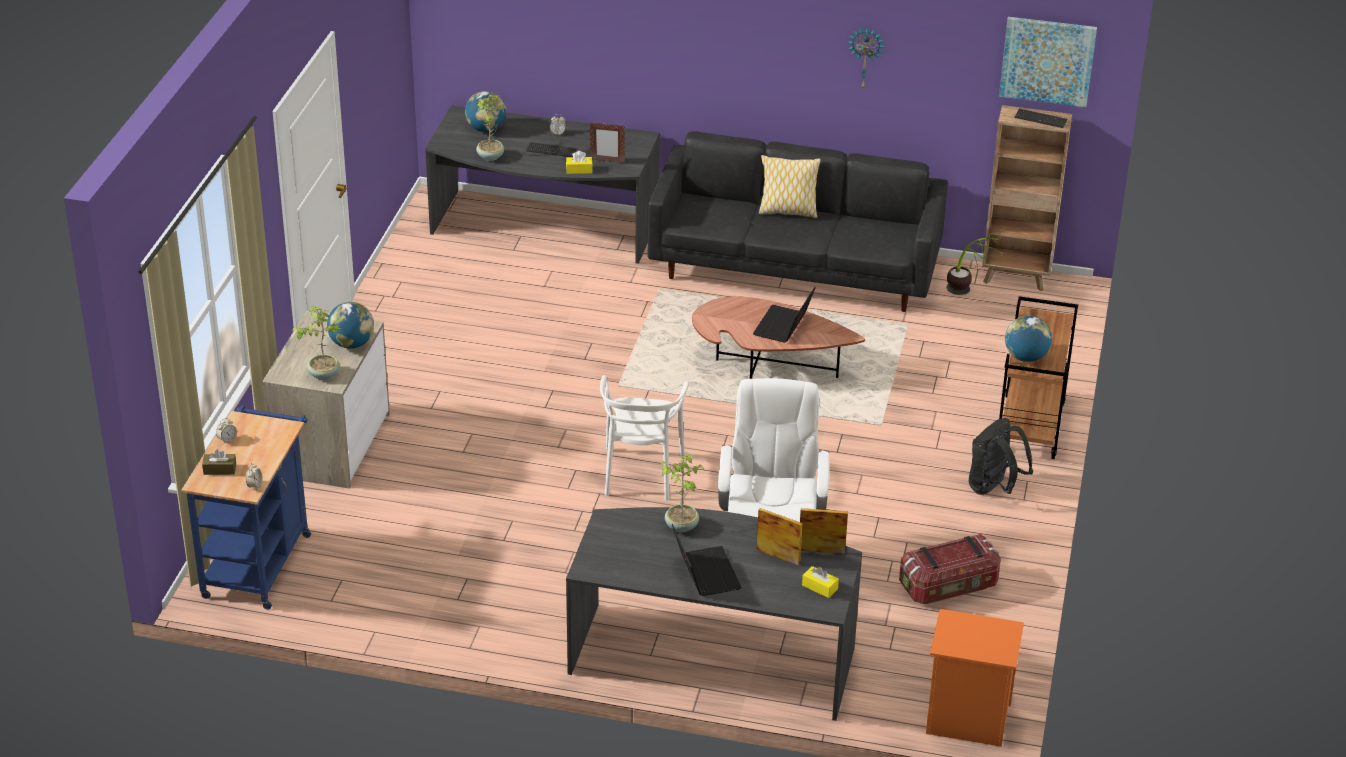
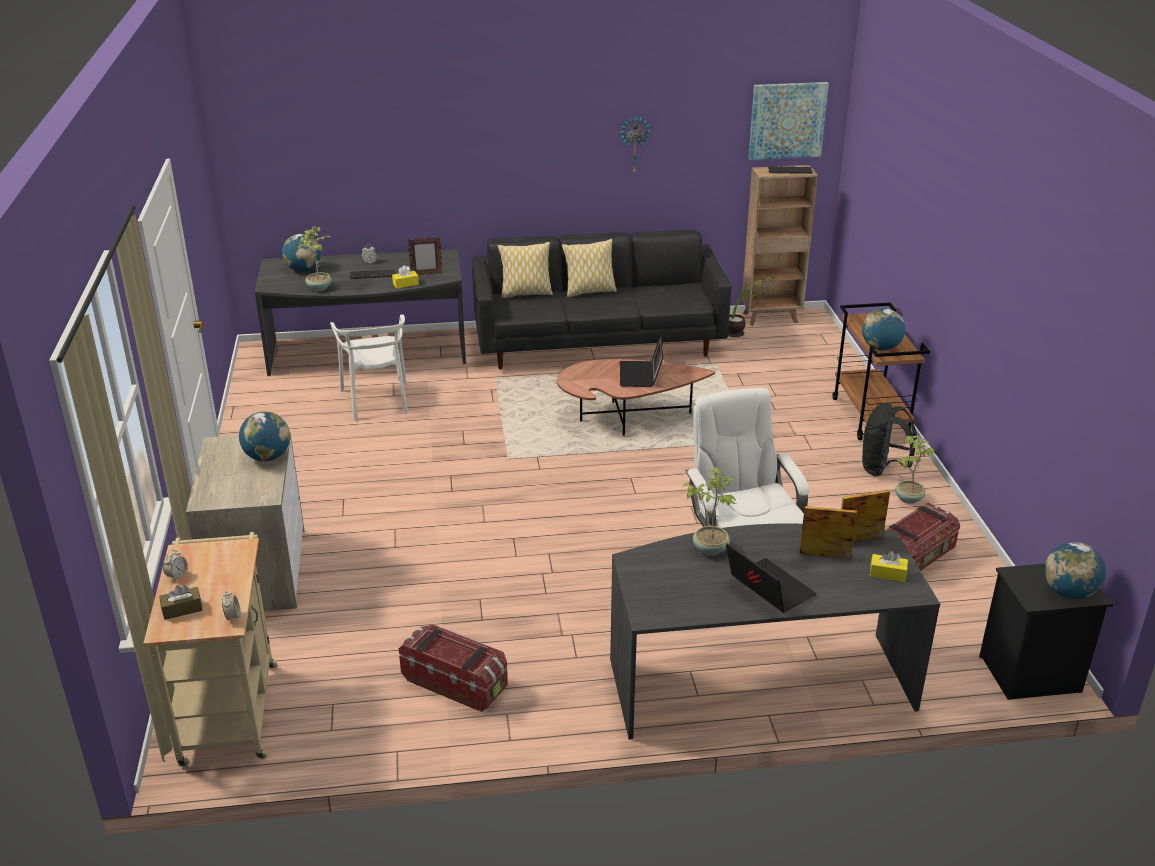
camera: 20 degrees left, 5 degrees down
(259, 560) = (230, 707): blue cart -> beige cart
(323, 374) = (251, 490): potted plant -> potted plant (908, 498)
(451, 589) = (455, 683): none -> storage box
(641, 473) = (575, 527): white chair -> white chair (376, 401)
(717, 200) = (526, 293): none -> pillow
(965, 719) = (1029, 675): orange nightstand -> black nightstand
(984, 647) = (1069, 593): none -> globe

